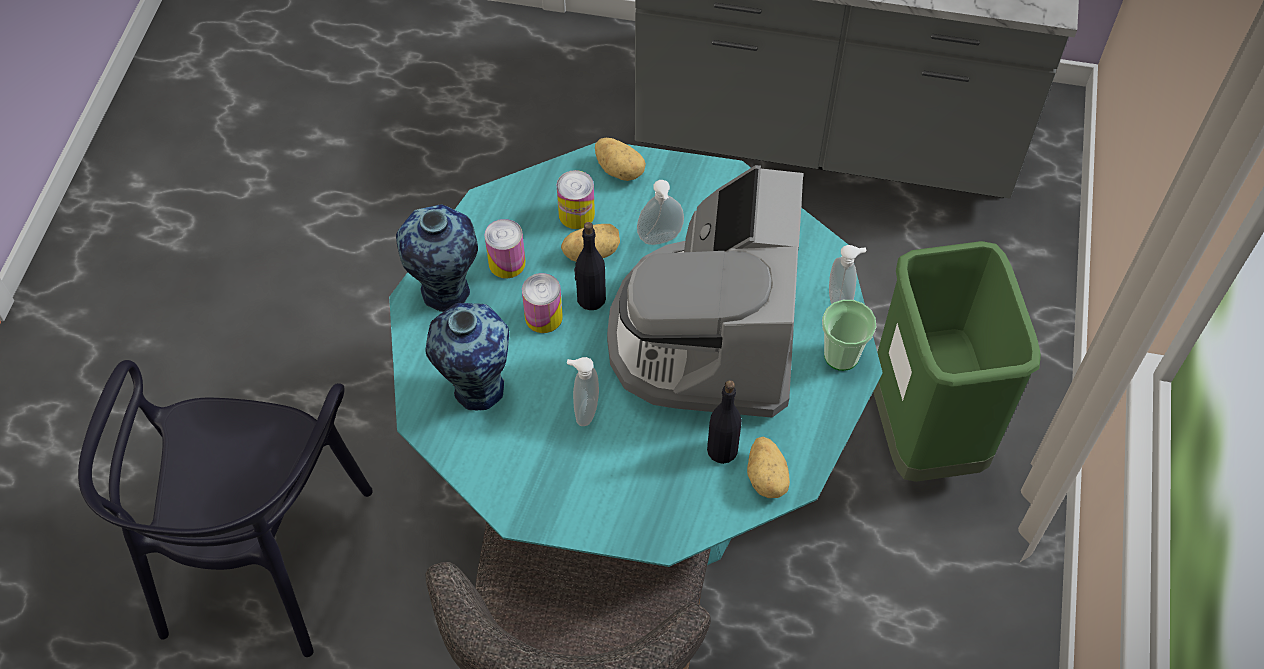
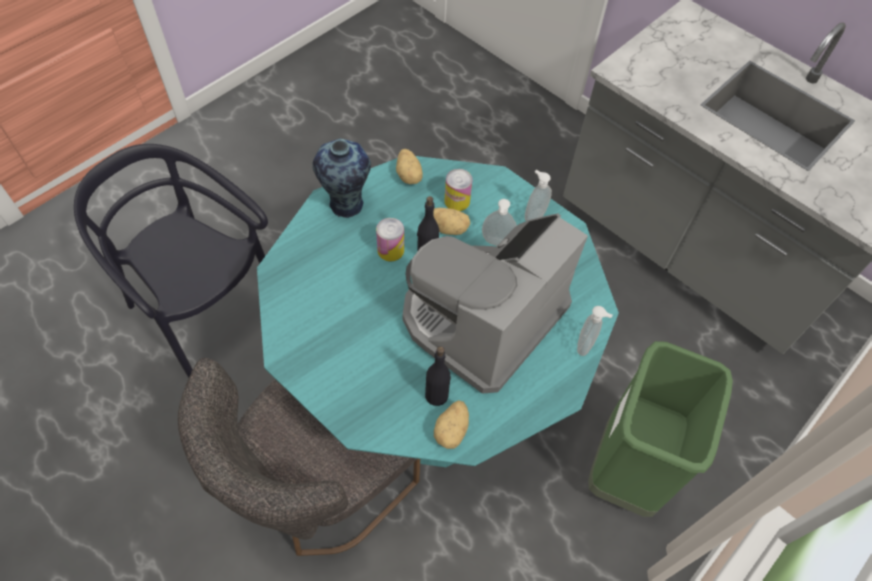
camera: 30 degrees right, 0 degrees up
(260, 556) = (205, 310): black chair -> black chair turned 90 degrees clockwise
(476, 389) = (318, 270): vase -> none
(507, 263) = (394, 207): can -> none
(584, 410) = (371, 319): soap dispenser -> soap dispenser (533, 215)
(620, 169) = (504, 189): potato -> potato (409, 175)
(841, 355) = (560, 381): cup -> none

